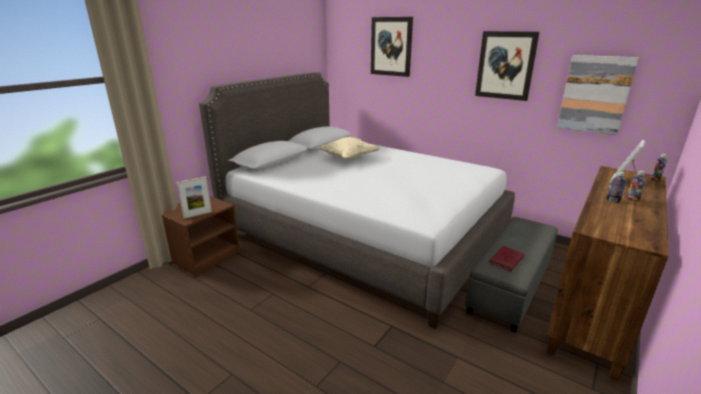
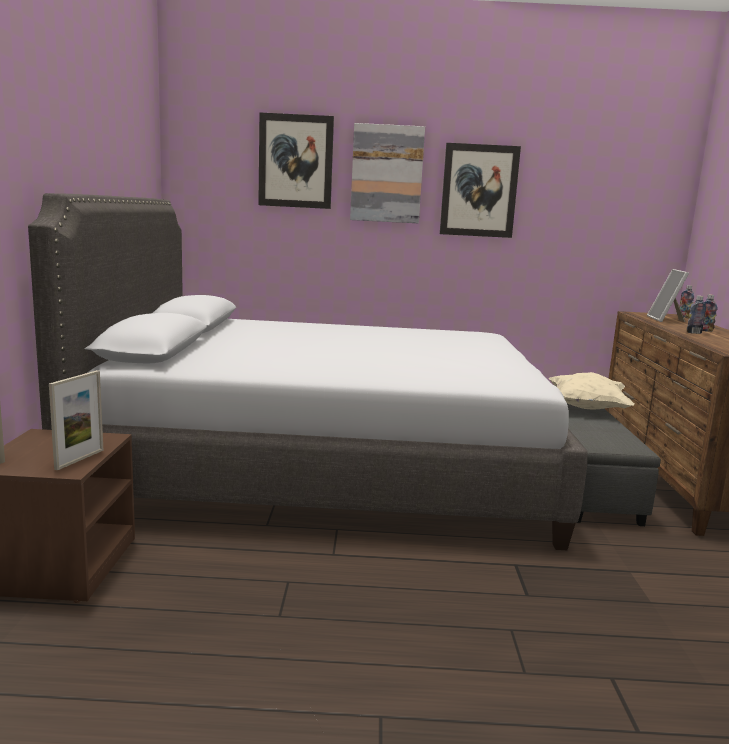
camera: 35 degrees left, 10 degrees down
(348, 158) = (281, 337): beige pillow -> beige pillow (587, 408)
(506, 260) = (599, 434): red book -> none
(595, 94) = (590, 226): picture -> picture (386, 174)

